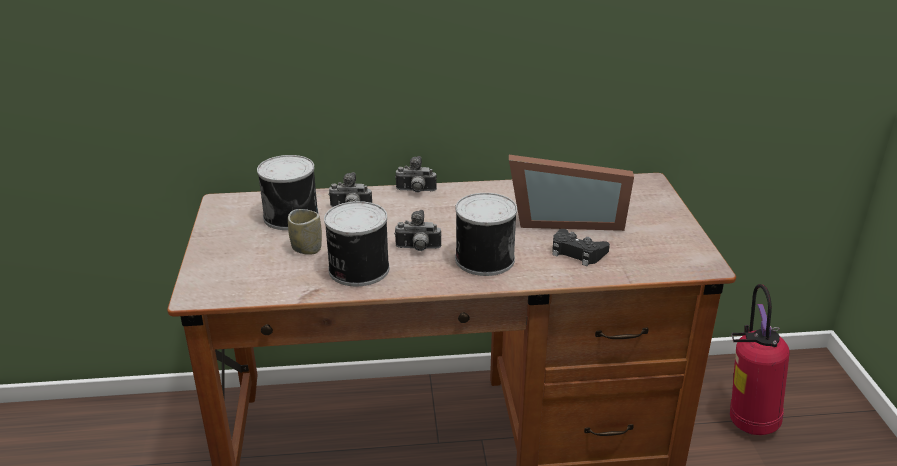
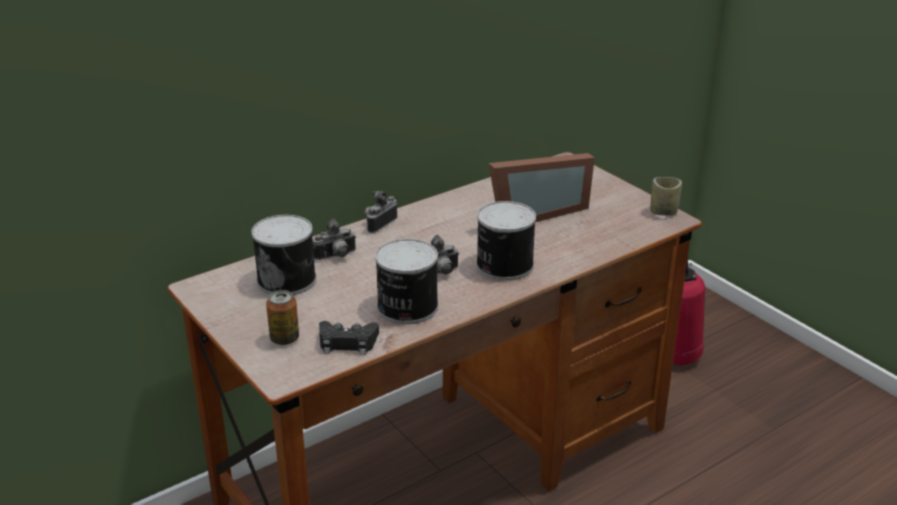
camera: 30 degrees left, 0 degrees up
(234, 263) = (284, 339): none -> can
(306, 248) = (338, 304): cup -> cup (663, 212)
(415, 191) = (379, 224): camera -> camera turned 150 degrees clockwise
(577, 252) = (571, 237): black game controller -> black game controller (347, 343)

